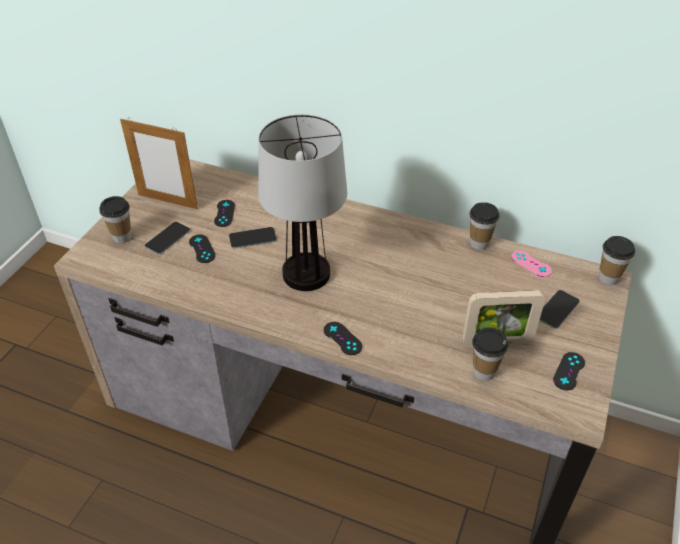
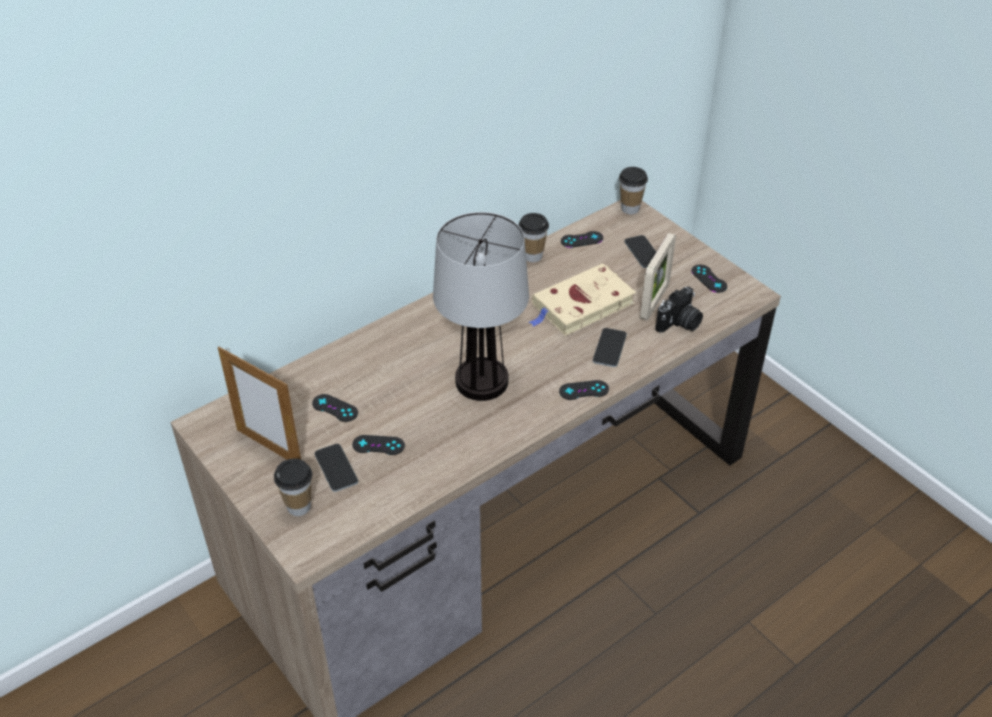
camera: 60 degrees left, 0 degrees up
(167, 201) = (269, 448): picture frame -> picture frame turned 75 degrees clockwise
(252, 238) = (395, 400): phone -> phone (609, 348)
(445, 296) = (581, 305): none -> beige book
(483, 372) = (679, 323): cup -> camera
(531, 264) = (581, 239): pink game controller -> black game controller

